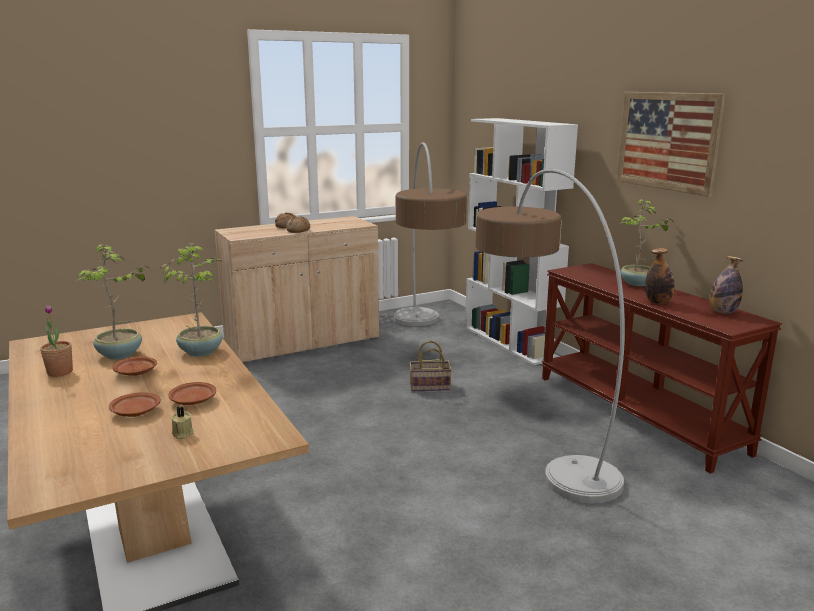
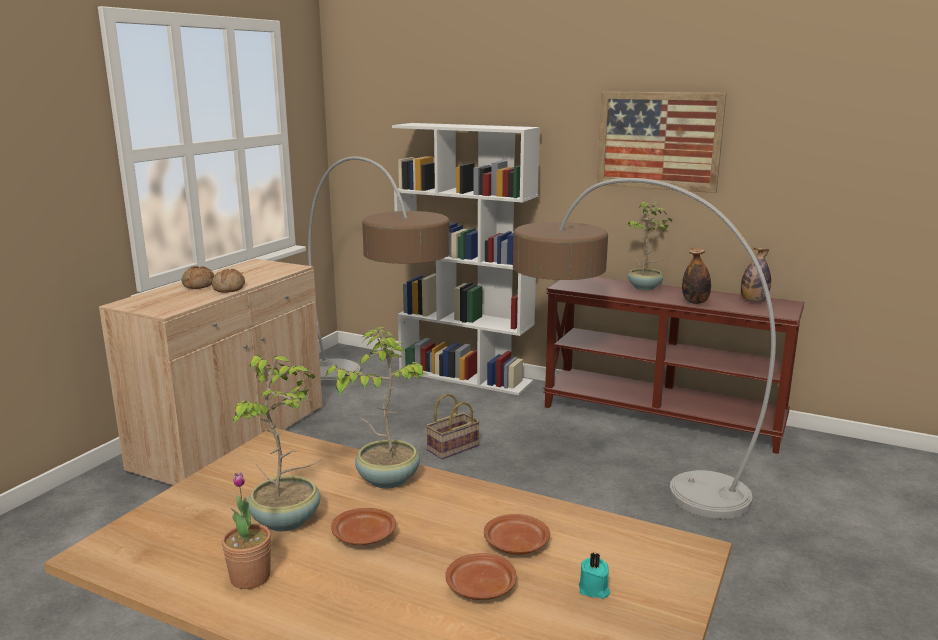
camera: 35 degrees left, 0 degrees up
(182, 434) = (594, 590): beige candle -> turquoise candle

